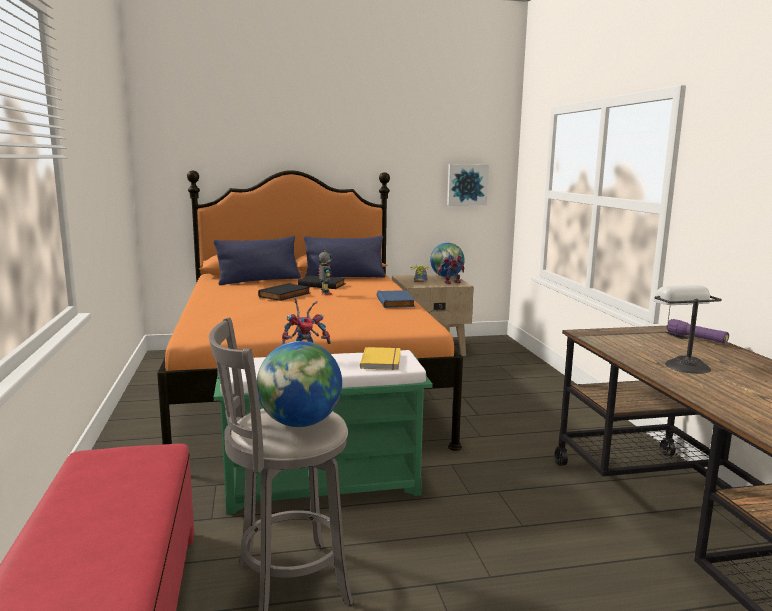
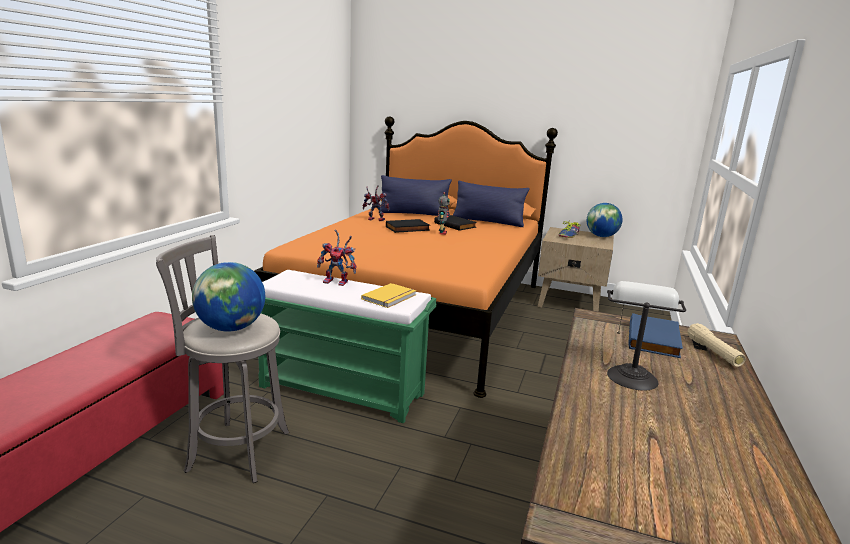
camera: 30 degrees right, 5 degrees up
(396, 302) = (487, 251): blue book -> blue book (655, 340)
(451, 283) = (594, 243): toy robot -> toy robot (374, 220)
(466, 184) = (641, 146): picture -> none
(696, 339) = (713, 353): purple flashlight -> beige flashlight

